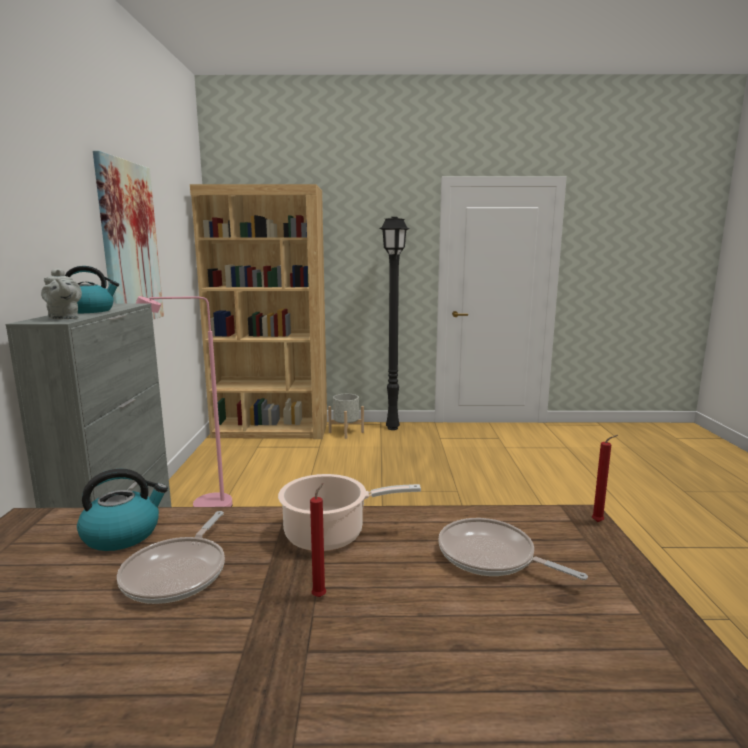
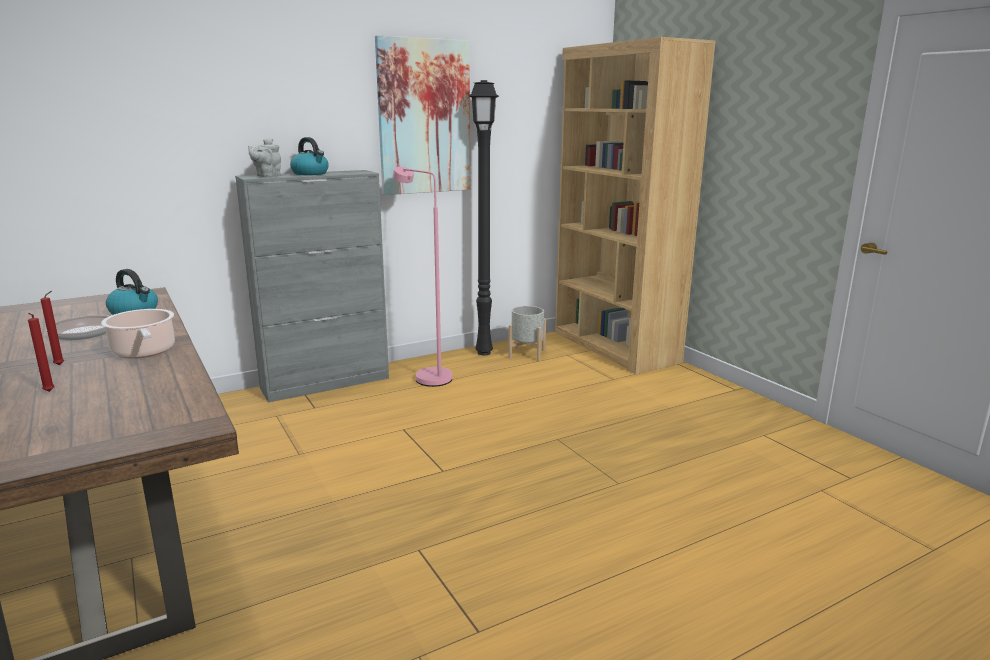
camera: 60 degrees right, 5 degrees up
(346, 432) = (675, 379): grey planter -> grey planter (526, 354)
(392, 428) = (738, 398): black floor lamp -> black floor lamp (485, 352)
(491, 557) = (115, 400): frying pan -> none
(599, 522) = (190, 433): red candle -> red candle (48, 392)

